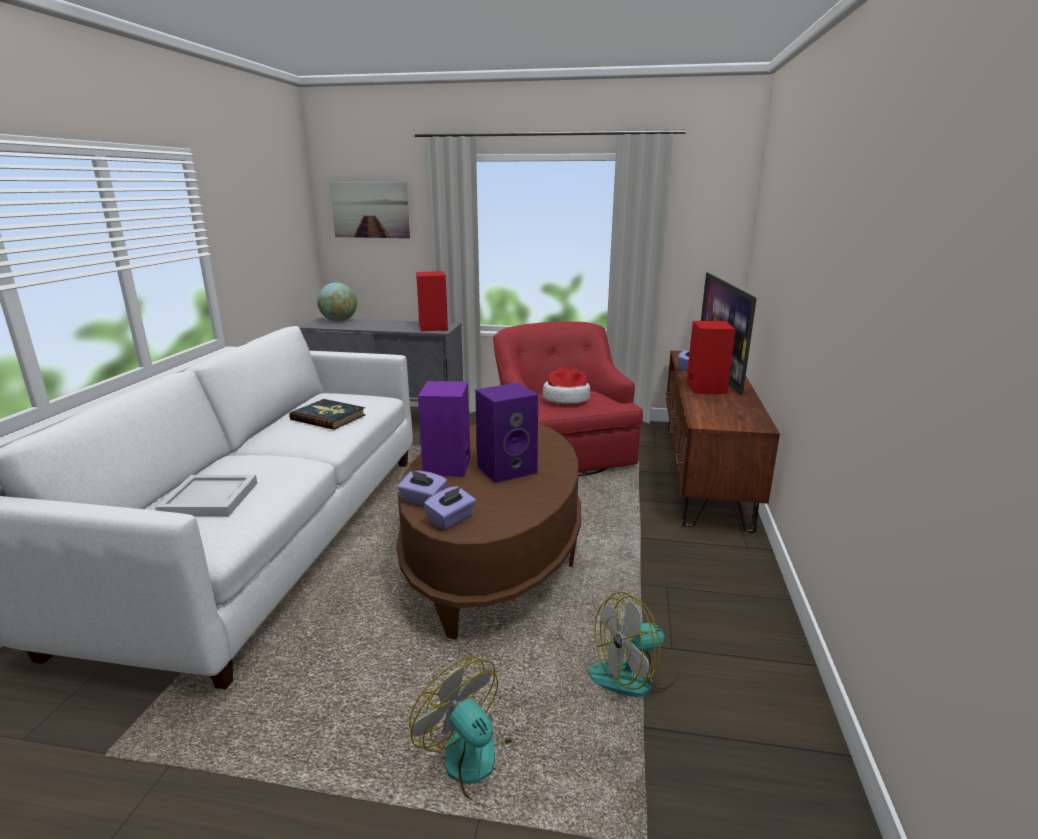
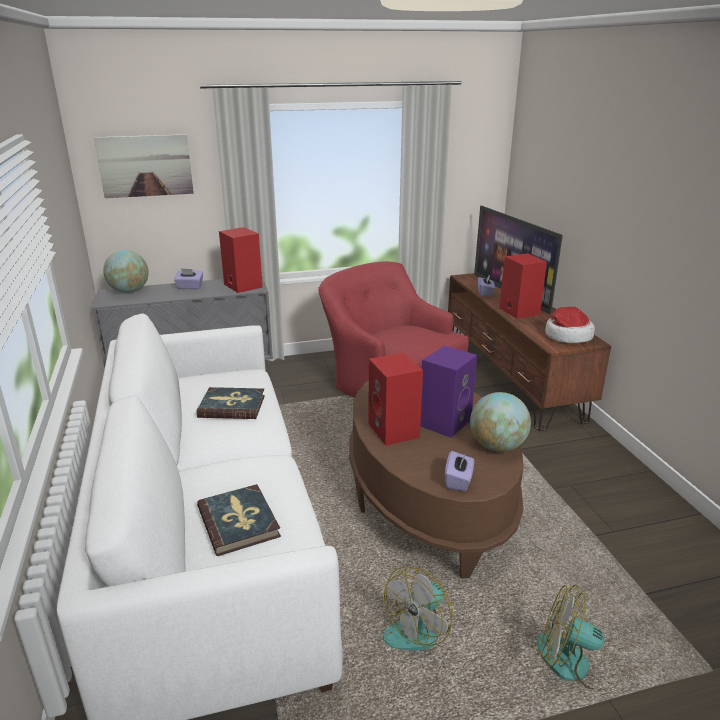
camera: 25 degrees left, 5 degrees up
(211, 498) = (239, 522): white tray -> book
(423, 501) = (415, 470): purple tissue box -> purple tissue box (189, 287)
(448, 466) = (395, 431): purple speaker -> red speaker
(533, 501) = (497, 446): none -> globe
(566, 398) = (404, 338): hat -> hat (567, 336)
(634, 675) = (608, 560): fan -> fan (419, 628)

